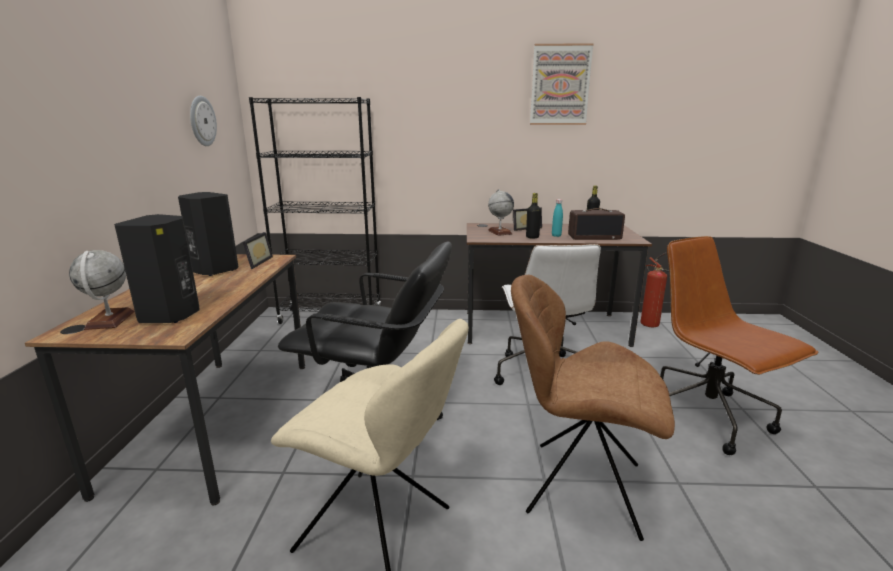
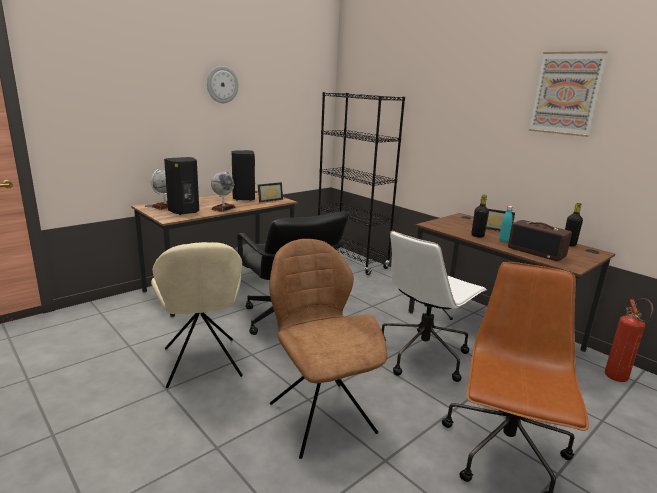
camera: 45 degrees right, 0 degrees up
(202, 121) = (289, 106): wall clock -> wall clock (222, 84)
(499, 232) = (463, 225): globe -> globe (223, 208)

